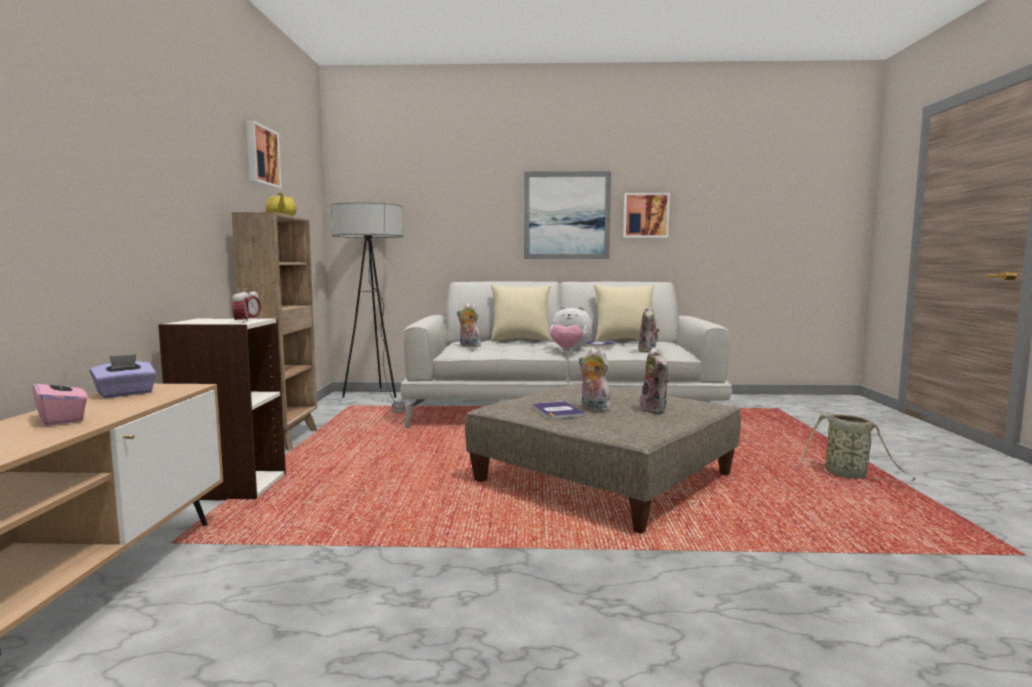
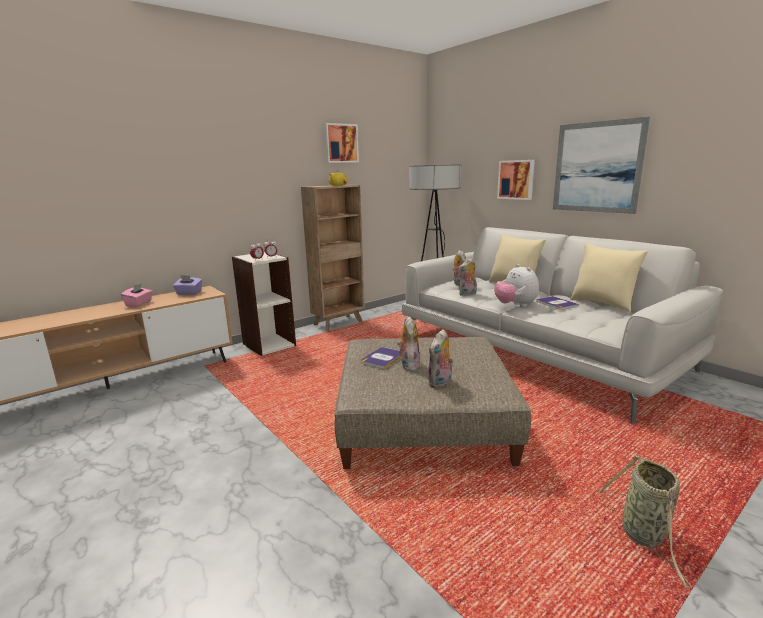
camera: 50 degrees right, 10 degrees up
(645, 215) = (686, 165): picture -> picture (516, 179)
(648, 351) = (582, 322): plush toy -> plush toy (467, 294)

